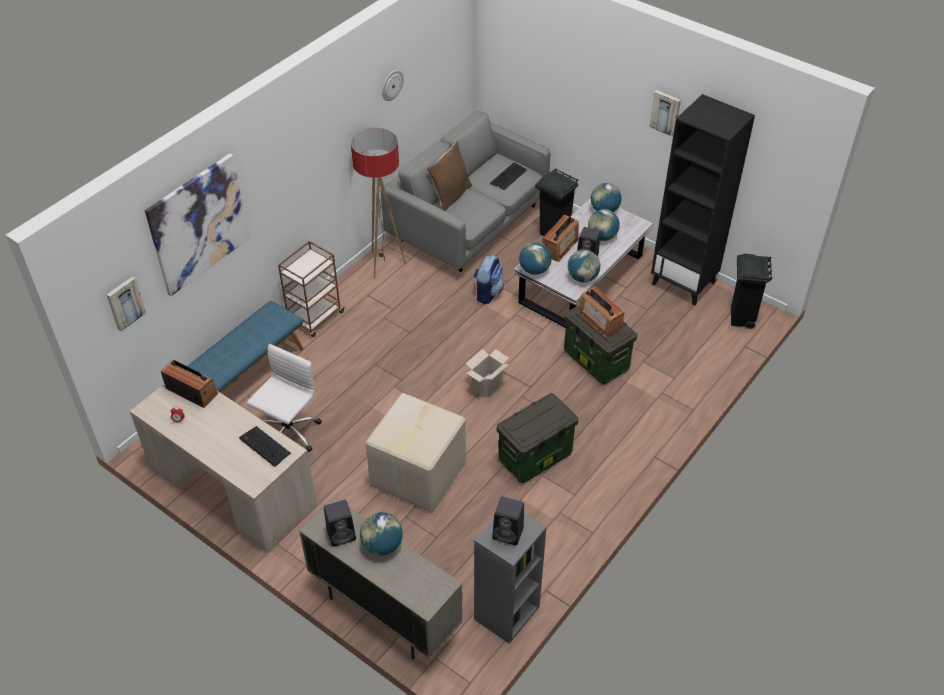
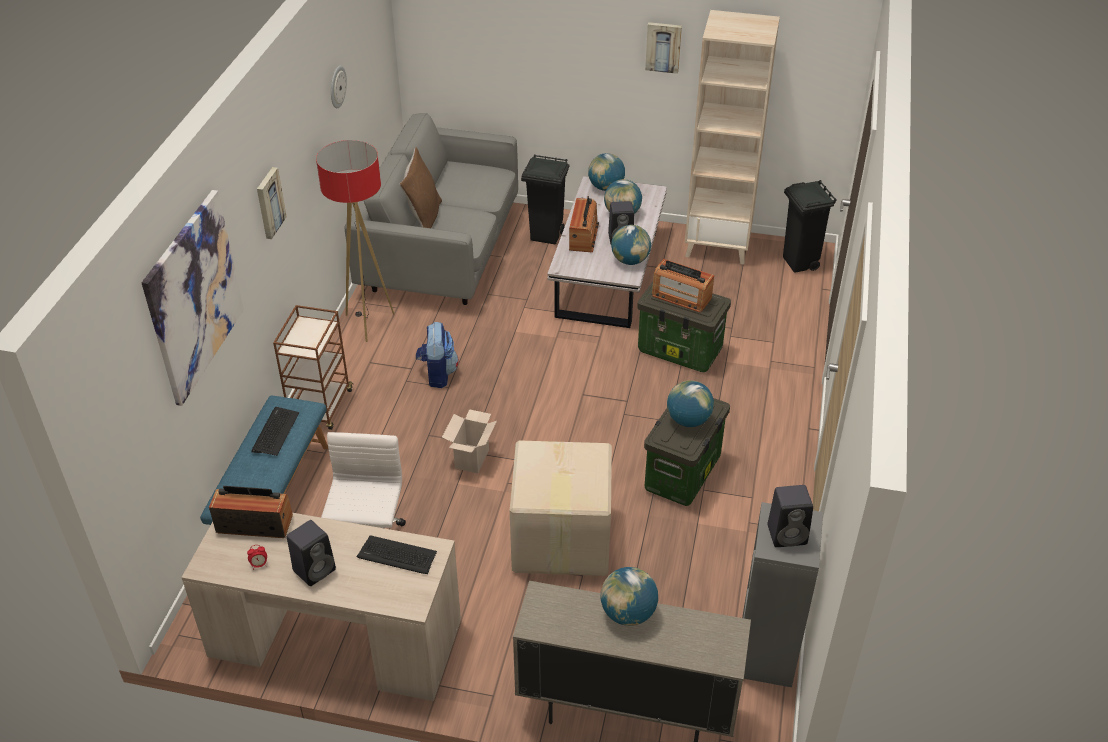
camera: 25 degrees left, 5 degrees down
(125, 303) = (136, 425): picture -> picture (269, 202)
(342, 534) = (570, 620): black speaker -> black speaker (315, 569)
(487, 293) = (512, 318): backpack -> backpack (437, 374)
(487, 384) = (576, 414): cardboard box -> cardboard box (471, 458)
(508, 176) = (477, 181): keyboard -> keyboard (275, 432)
(534, 270) = (571, 268): globe -> globe (688, 420)
(684, 283) = (718, 246): black bookcase -> beige bookcase

